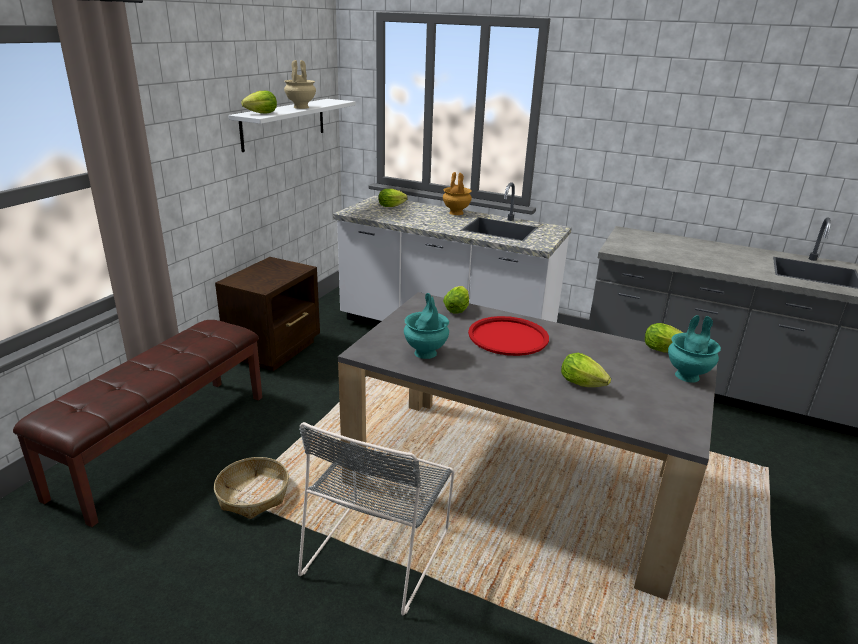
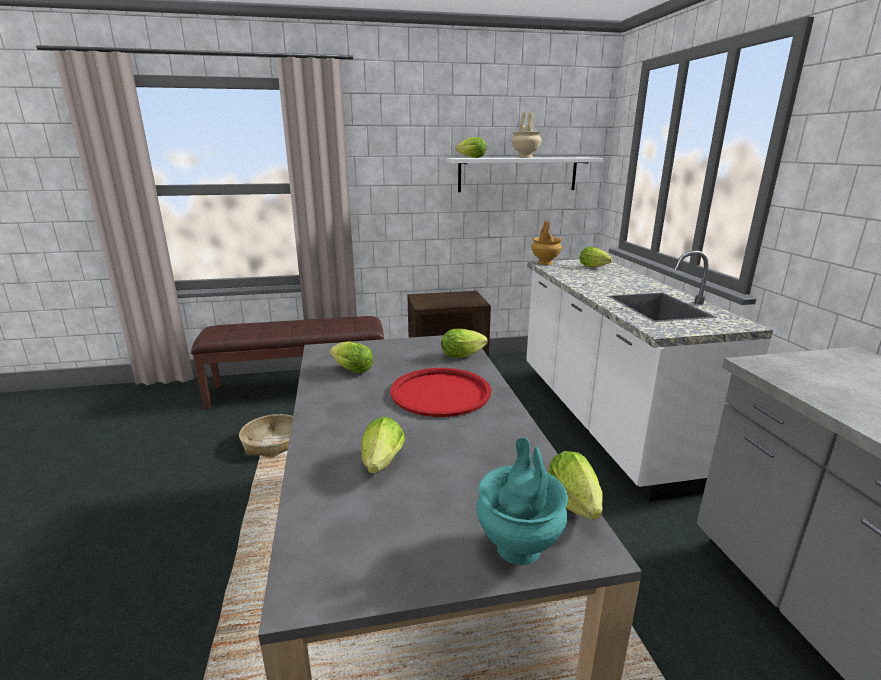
camera: 55 degrees right, 5 degrees down
(379, 549) = (250, 528): grey chair -> none
(426, 353) = (350, 370): turquoise vase -> lettuce
(455, 213) = (646, 284): brown vase -> brown vase (545, 263)

